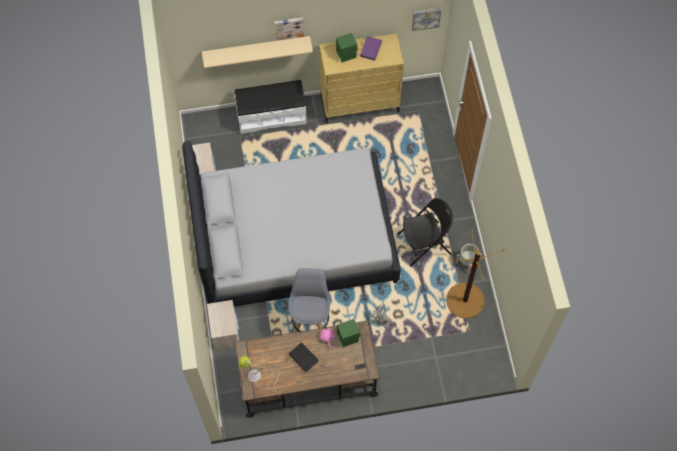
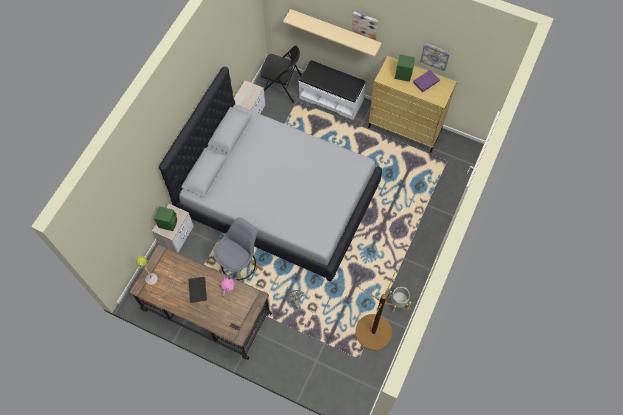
camera: 35 degrees right, 0 degrees up
(347, 336) = (243, 296): green speaker -> green speaker (168, 223)
(424, 244) = (374, 266): black chair -> black chair (281, 86)
(425, 18) = (487, 80): picture -> picture (435, 55)

